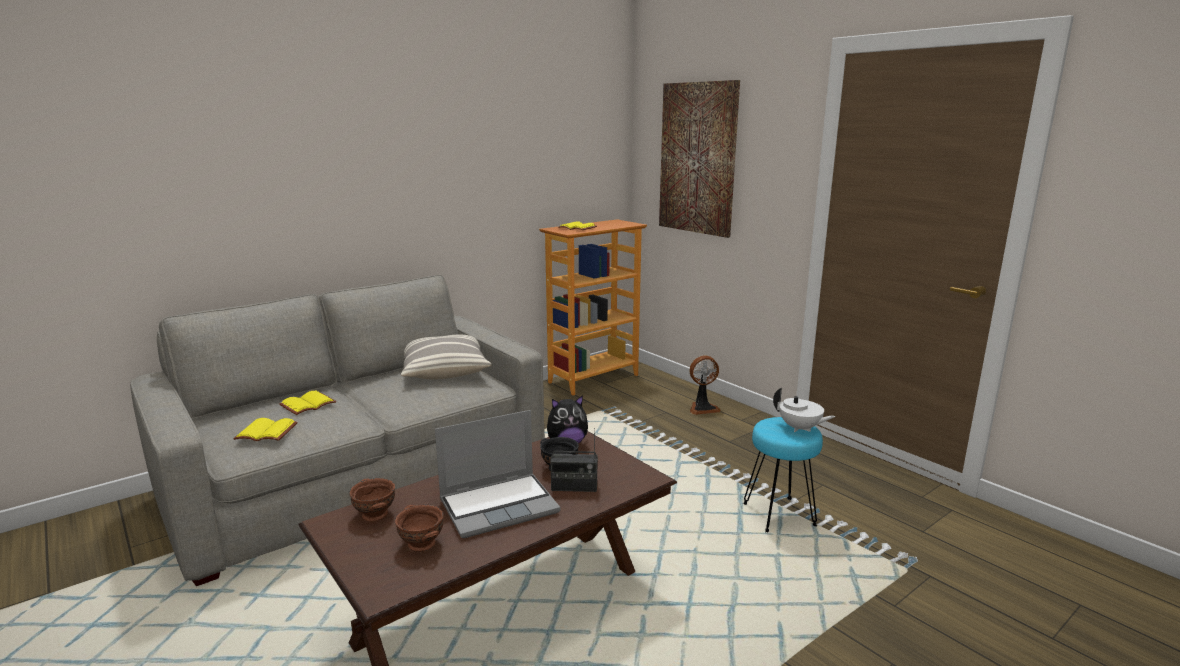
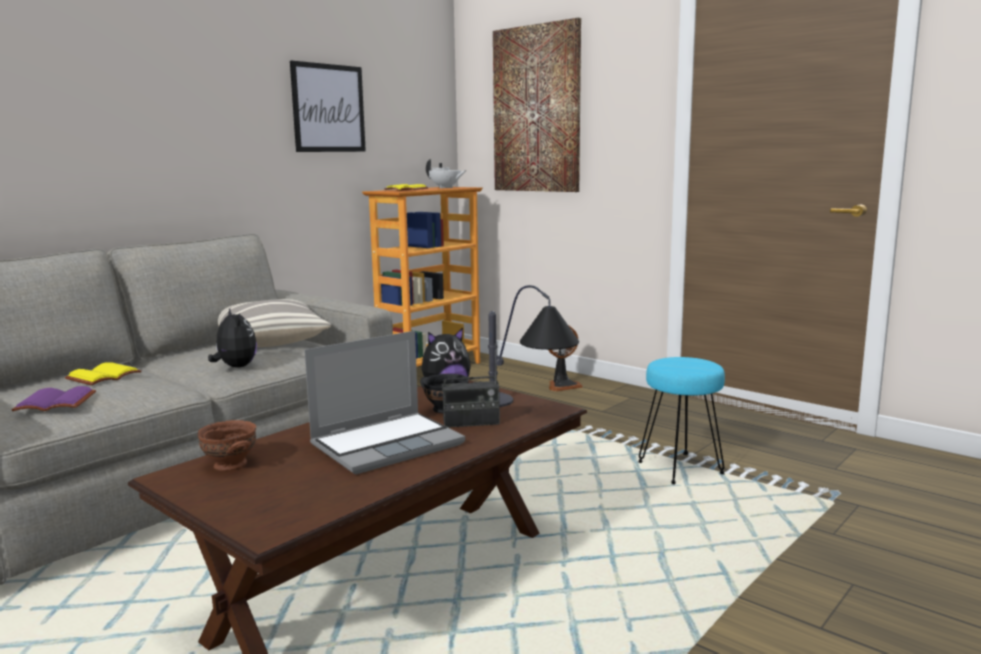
camera: 10 degrees left, 5 degrees down
(265, 433) = (53, 403): yellow book -> purple book
(408, 401) = (235, 367): none -> plush toy
(422, 543) = (303, 483): brown bowl -> none
(511, 158) = (328, 108): none -> picture
(627, 474) = (528, 408): none -> table lamp
(800, 428) = (698, 363): white teapot -> white teapot (445, 187)

